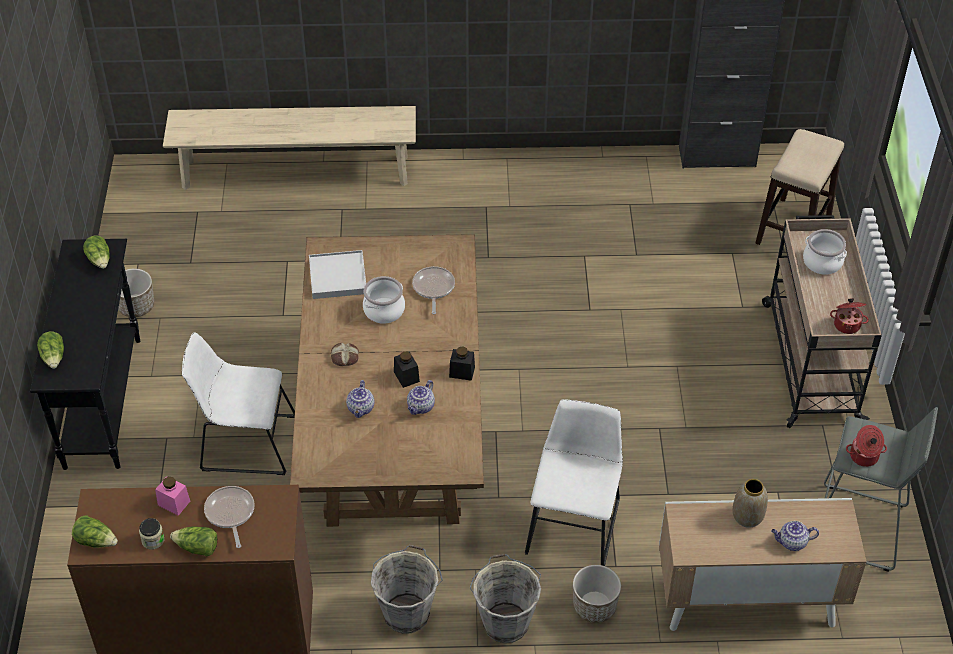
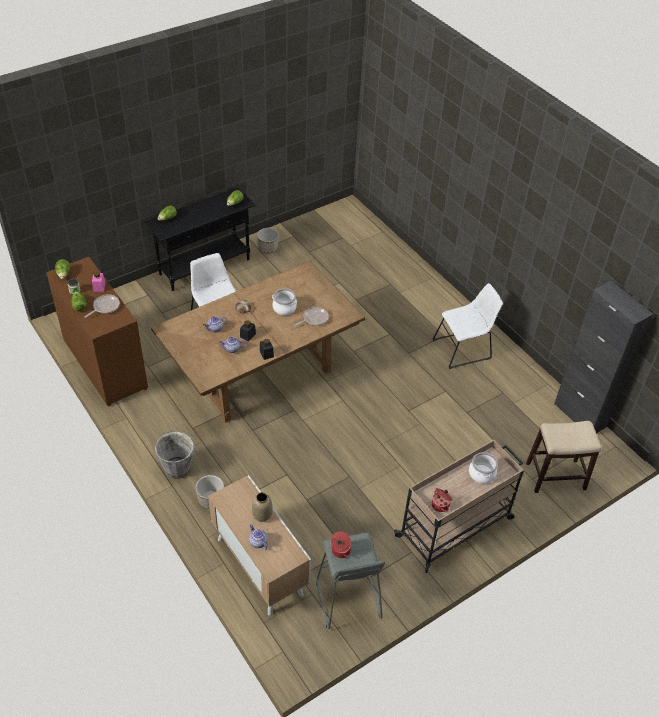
camera: 55 degrees right, 0 degrees up
(296, 172) = (399, 257): beige bench -> none
(338, 277) = (292, 282): white tray -> none
(407, 612) = (159, 427): grey bucket -> none
(574, 522) = (258, 467): white chair -> white chair (464, 348)

